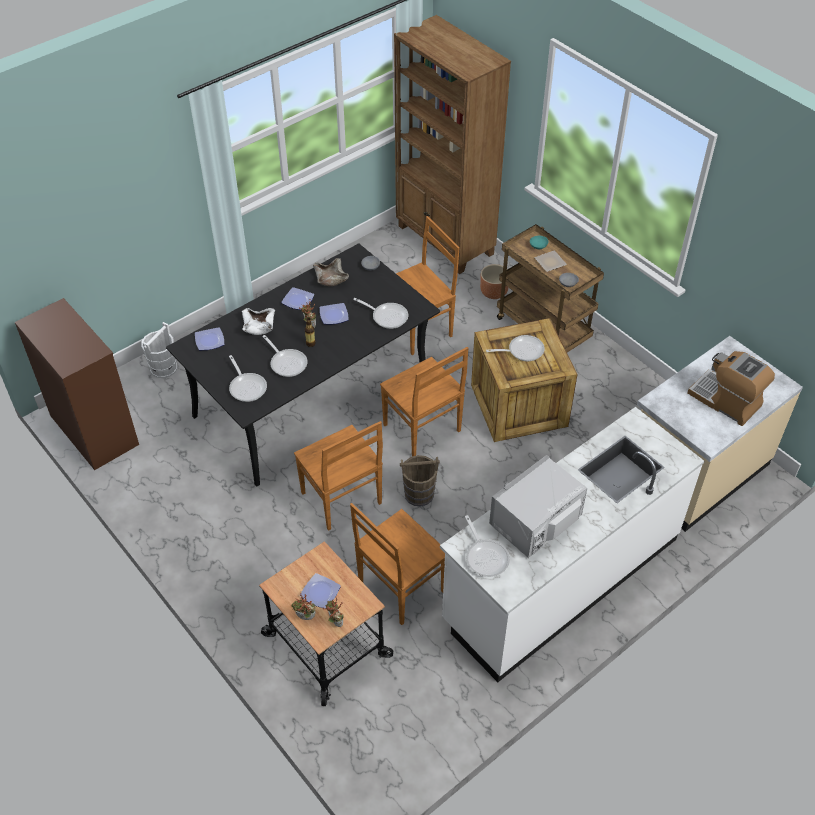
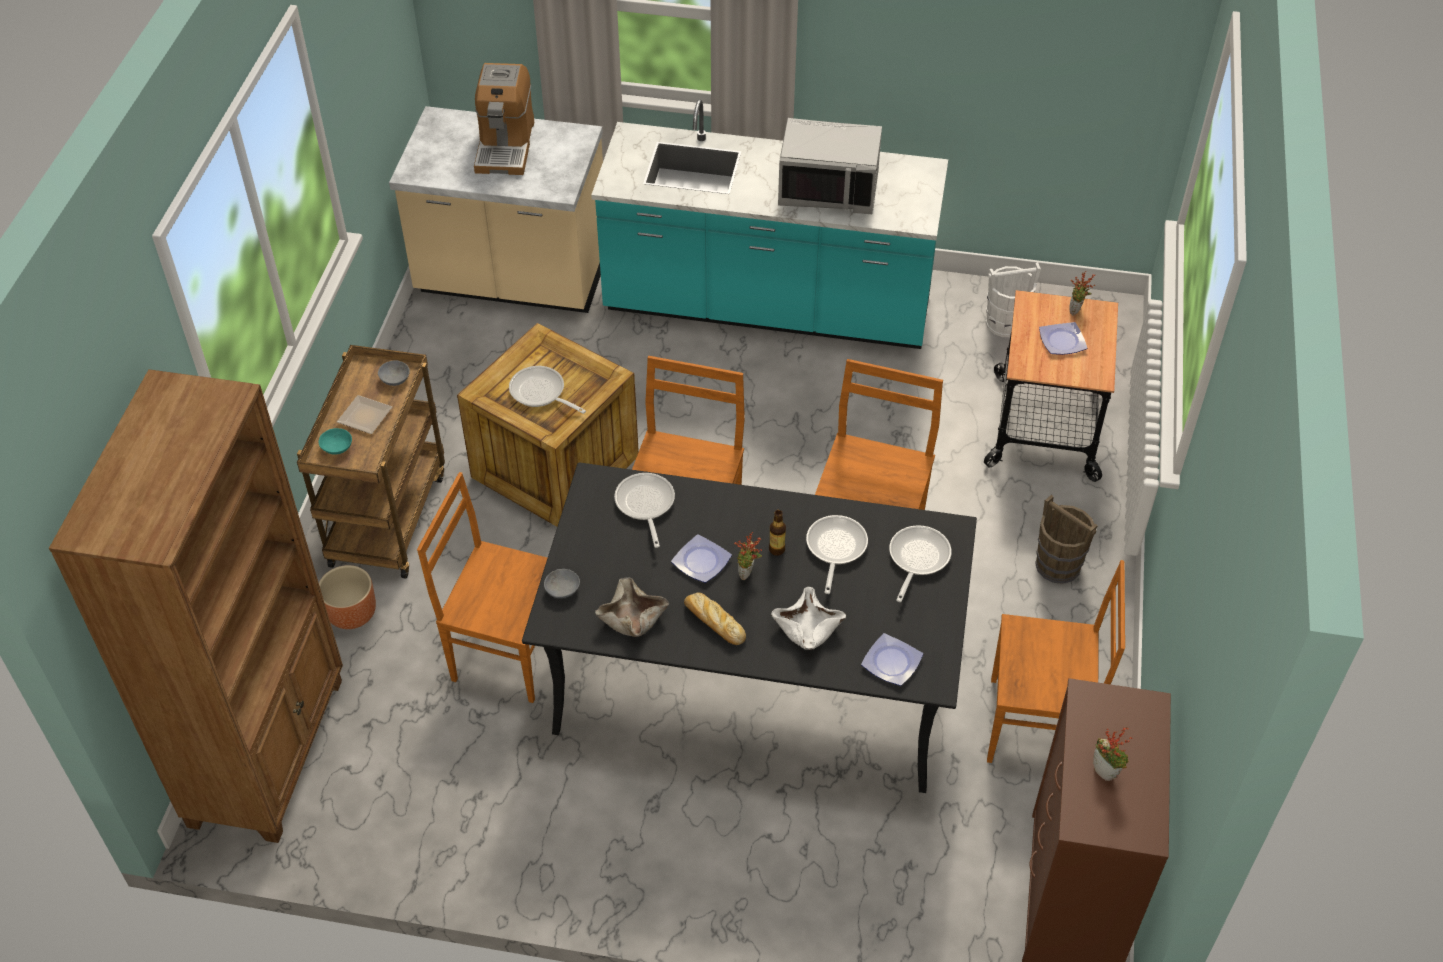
camera: 130 degrees left, 0 degrees up
(163, 368) = (887, 911): white bucket -> white bucket (1006, 323)
(298, 300) = (713, 621): plate -> bread
(305, 619) = (1100, 333): potted plant -> potted plant (1106, 772)
(399, 588) = (918, 415): brown chair -> brown chair (1038, 725)
(419, 494) = (786, 474): brown bucket -> brown bucket (1057, 565)
(485, 556) = (909, 200): frying pan -> none
(560, 579) = (768, 307): white counter -> turquoise counter

